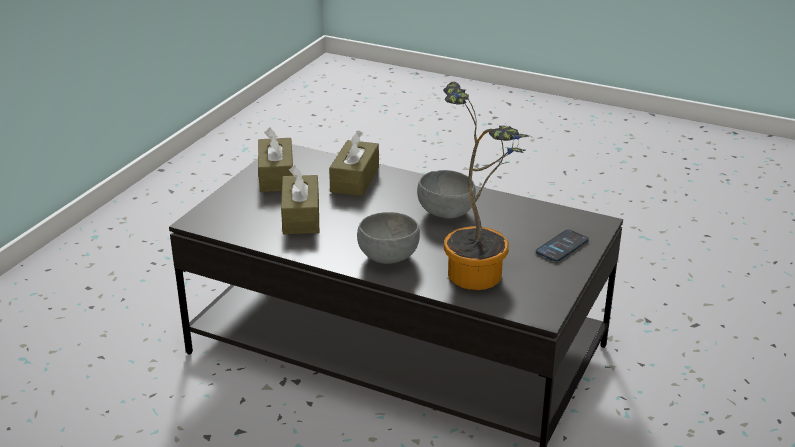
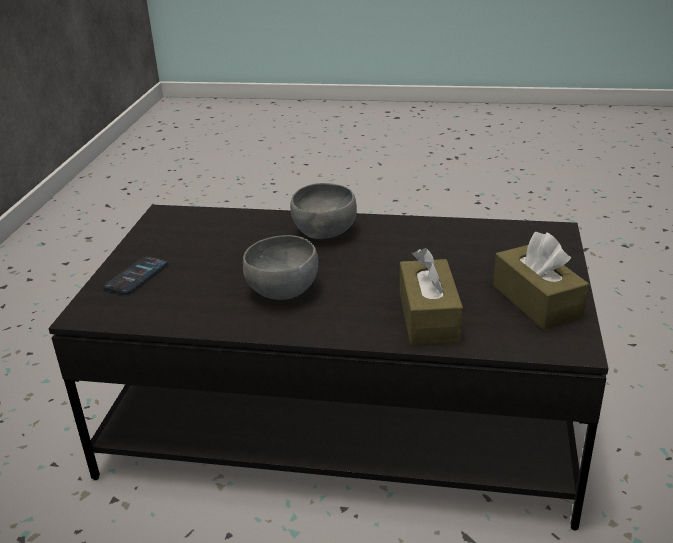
camera: 165 degrees right, 0 degrees up
(301, 216) = (450, 255): brown tissue box -> none
(481, 272) = (225, 236): potted plant -> none

